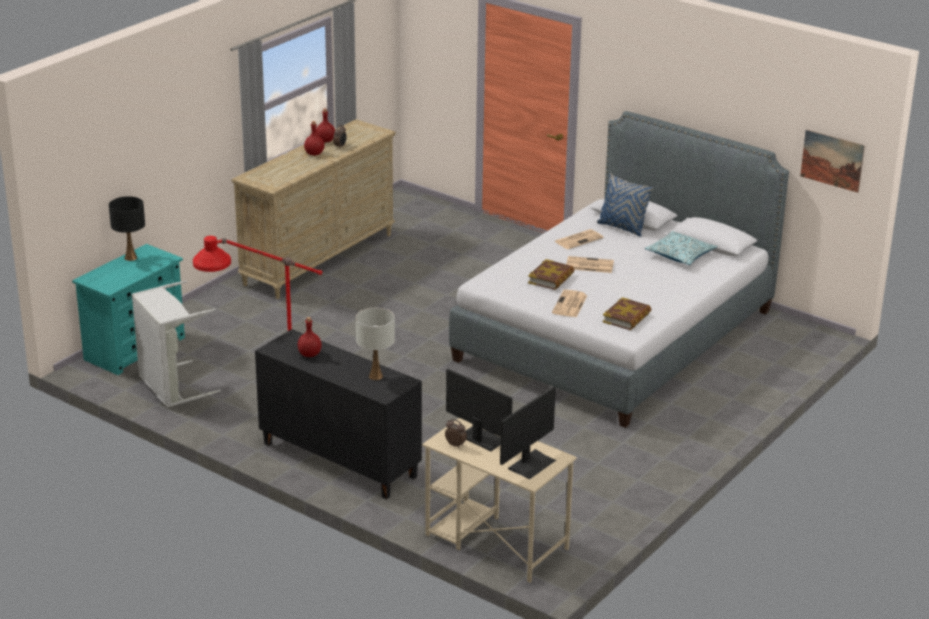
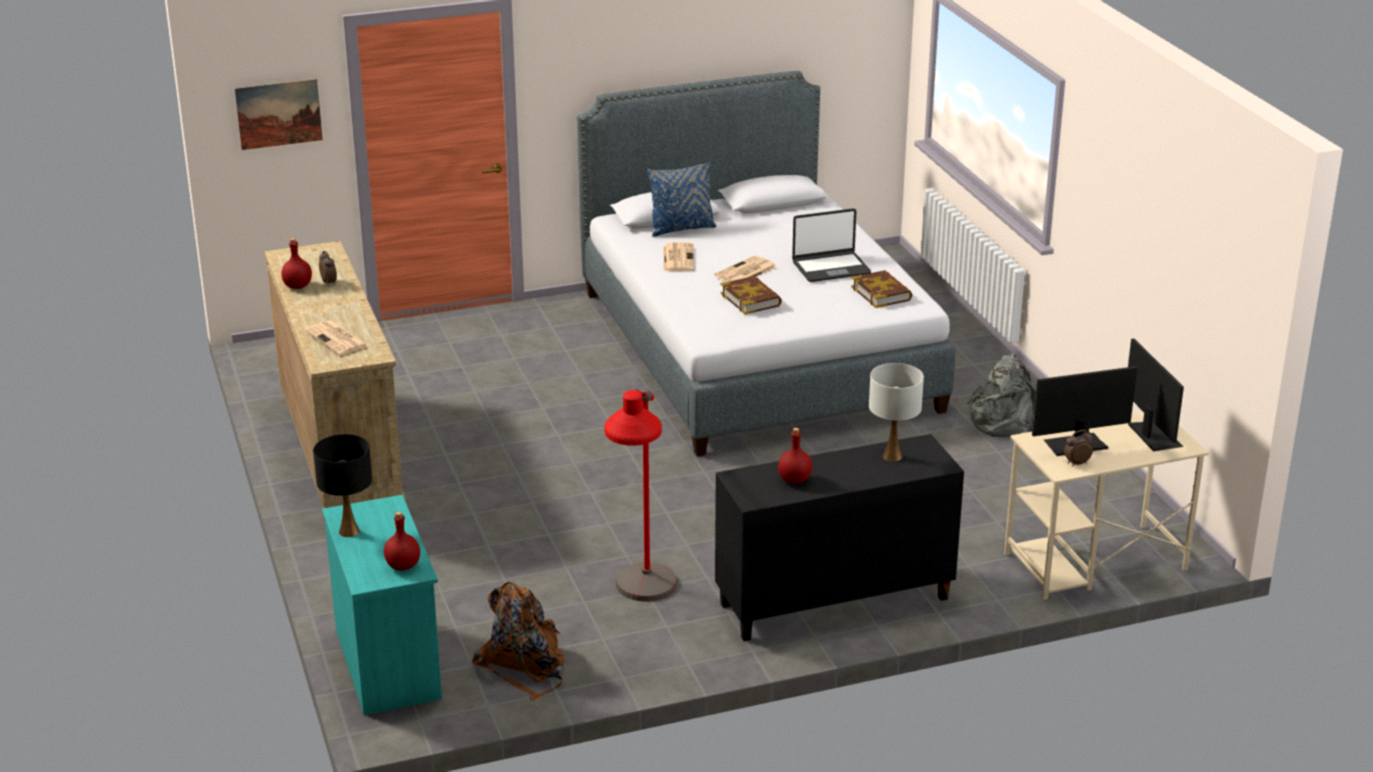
camera: 55 degrees left, 0 degrees up
(170, 387) = (524, 666): grey laundry basket -> brown backpack
(314, 153) = (323, 303): red bottle -> red bottle (403, 565)
(570, 305) = (818, 311): newspaper -> newspaper (338, 339)
(639, 290) = (830, 268): none -> laptop
(644, 454) = (1006, 422): none -> grey backpack
(680, 255) = (780, 224): pillow -> none
(832, 160) = (861, 54): picture -> picture (278, 114)

